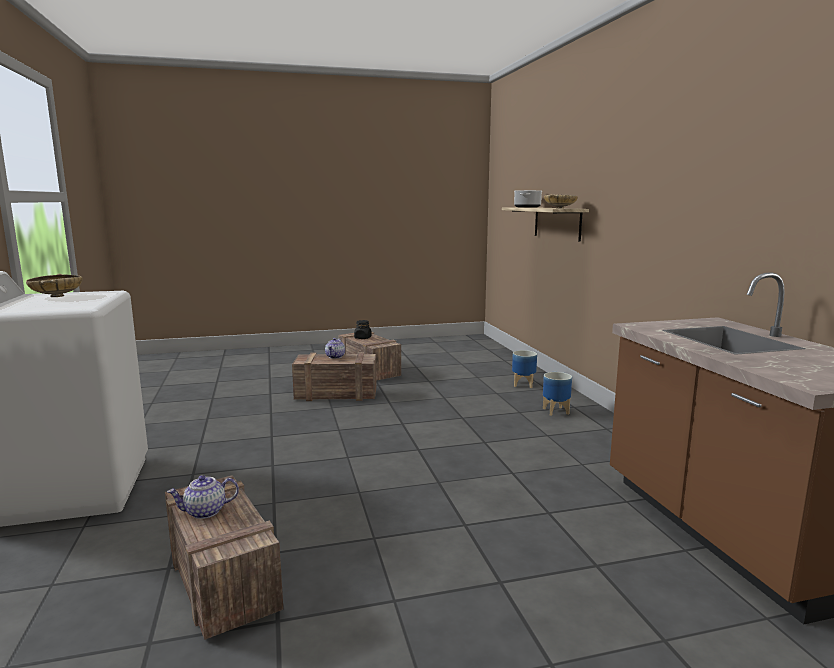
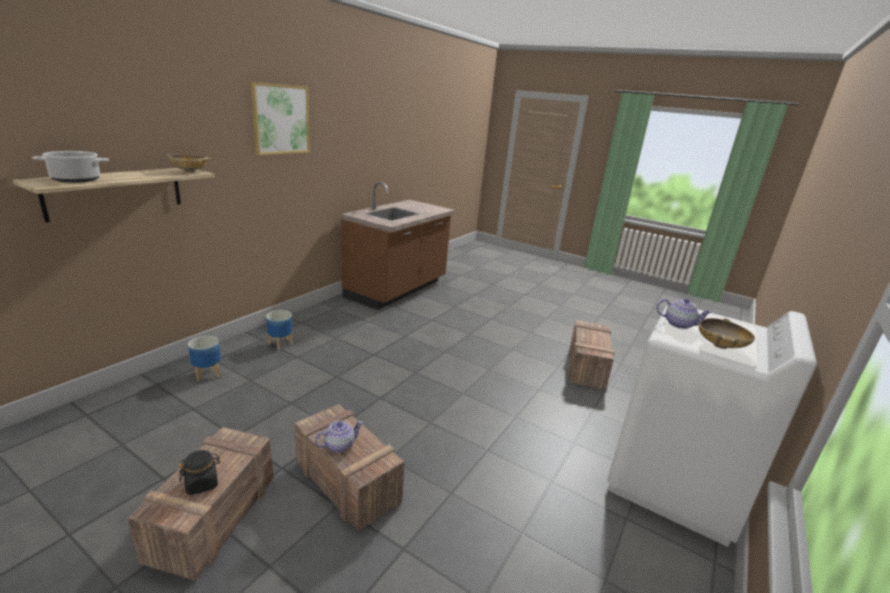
camera: 135 degrees left, 10 degrees up
(205, 512) = (598, 341): teapot -> teapot (679, 324)
(664, 156) = (280, 119): none -> picture

